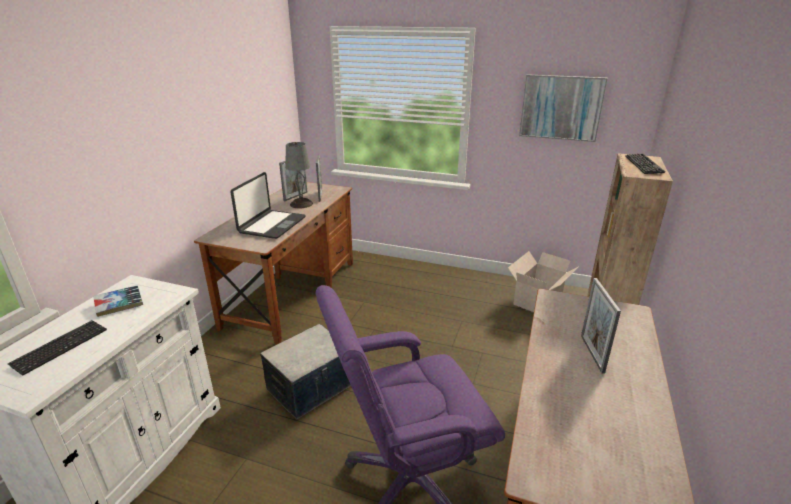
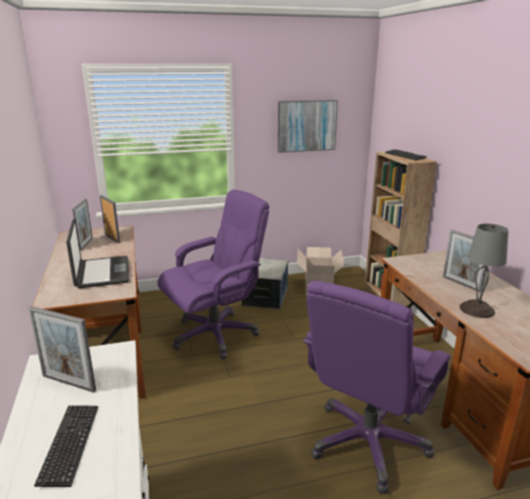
camera: 35 degrees left, 5 degrees down
(119, 304) = (69, 383): book -> picture frame
(301, 204) = (103, 249): grey table lamp -> grey table lamp (476, 309)
(311, 387) = (217, 418): storage box -> storage box (266, 297)
(385, 313) = (215, 334): none -> purple office chair

